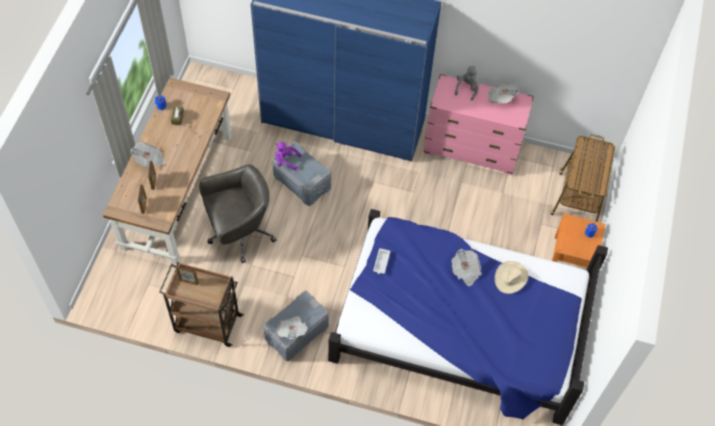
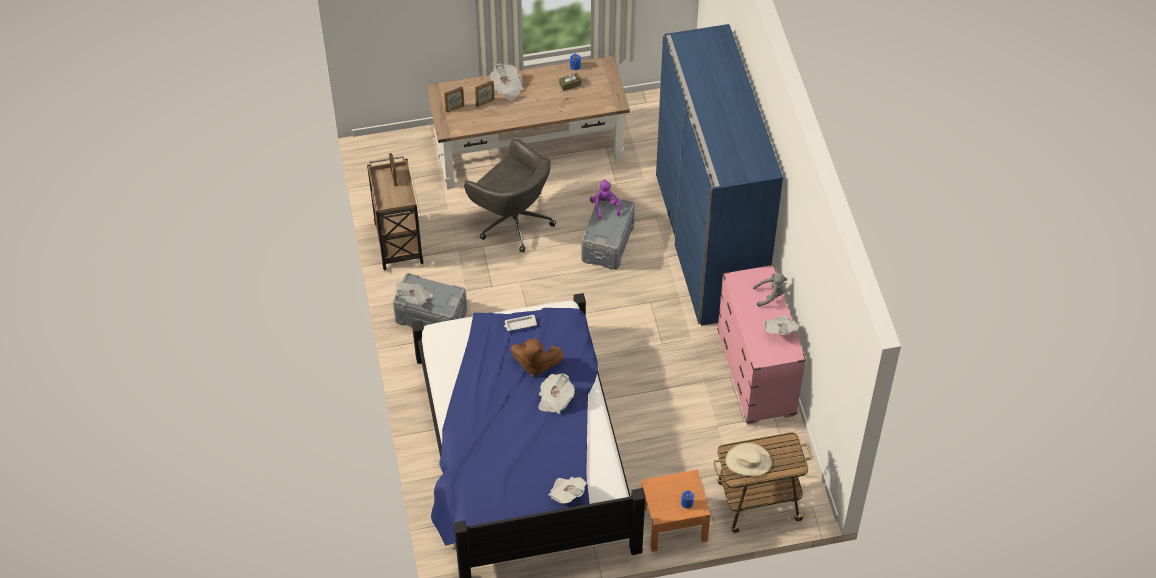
camera: 65 degrees right, 5 degrees down
(425, 269) = (535, 364): none -> brown plush toy
(510, 277) = (573, 443): beige hat -> beige hat (748, 461)
(555, 303) = (567, 494): none -> newspaper

